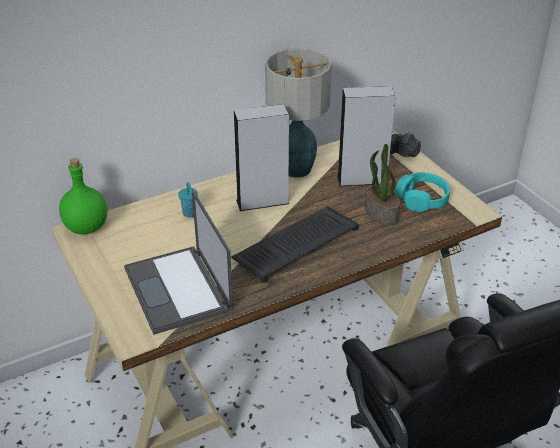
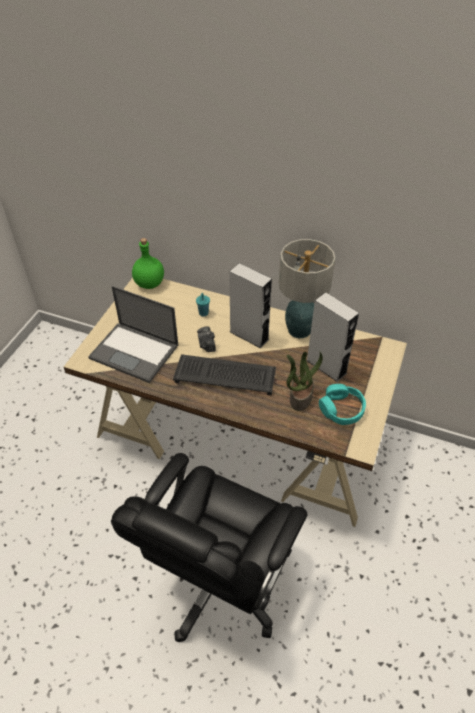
camera: 50 degrees right, 10 degrees up
(178, 290) = (135, 352): laptop -> laptop turned 90 degrees counterclockwise
(404, 153) = (383, 370): camera -> camera (207, 345)

